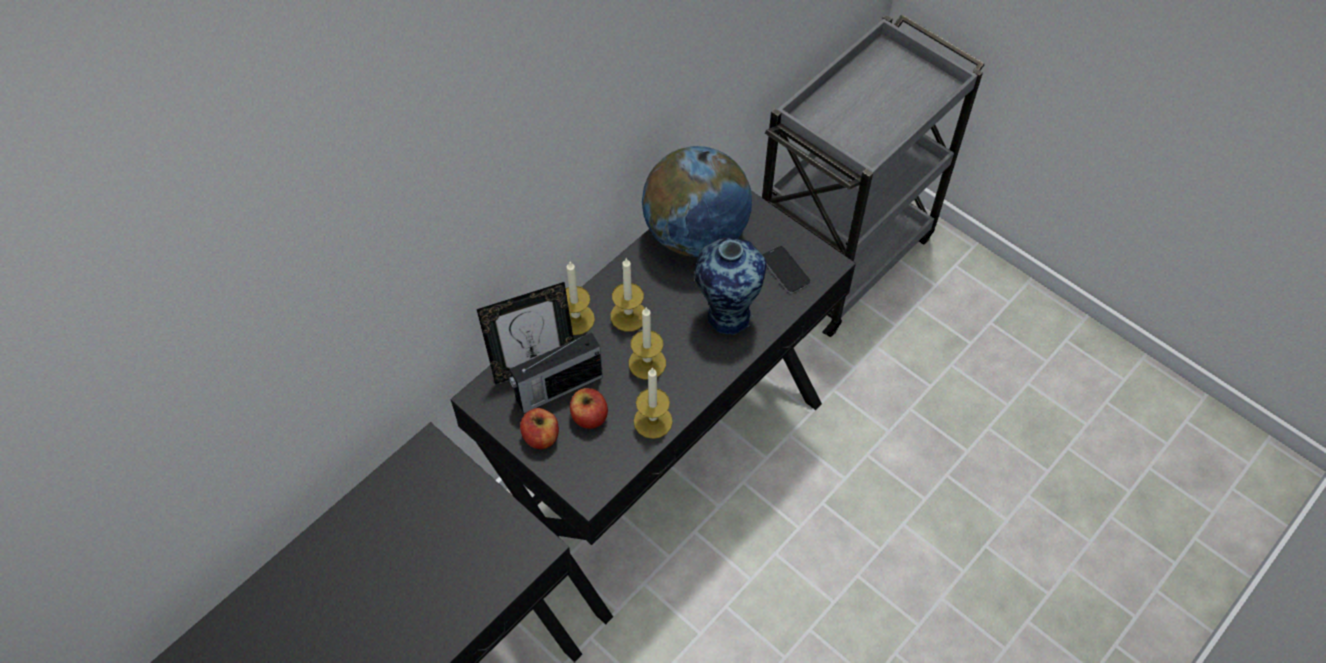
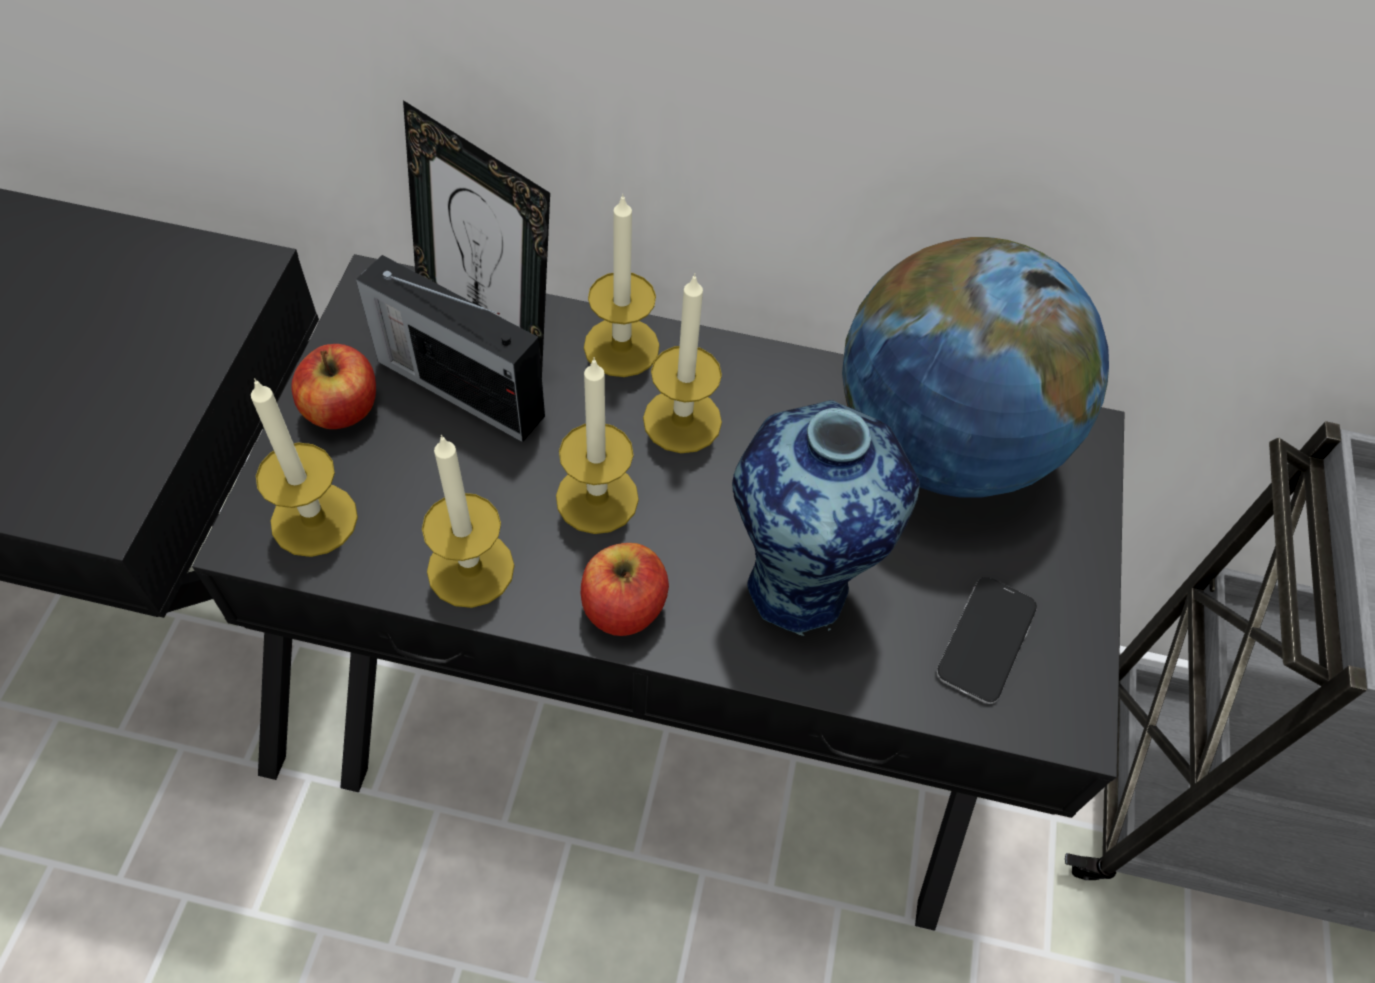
camera: 55 degrees right, 0 degrees up
(589, 417) = (424, 461): apple -> apple (623, 607)
(593, 468) = (314, 519): none -> candle

